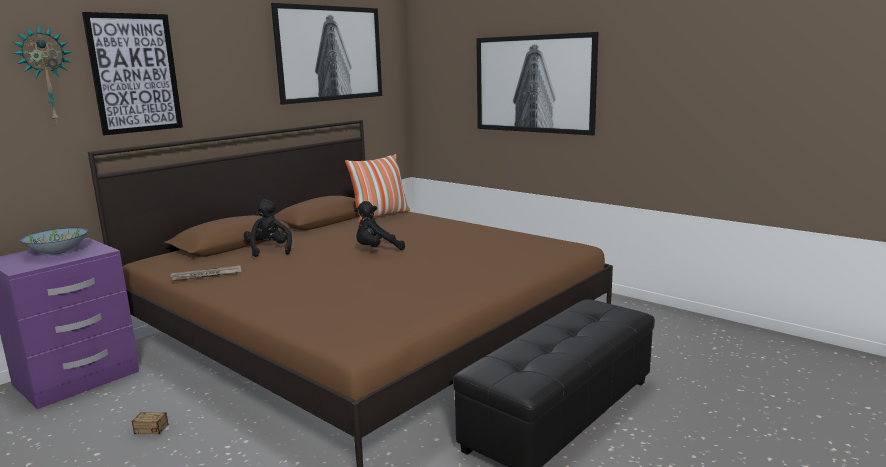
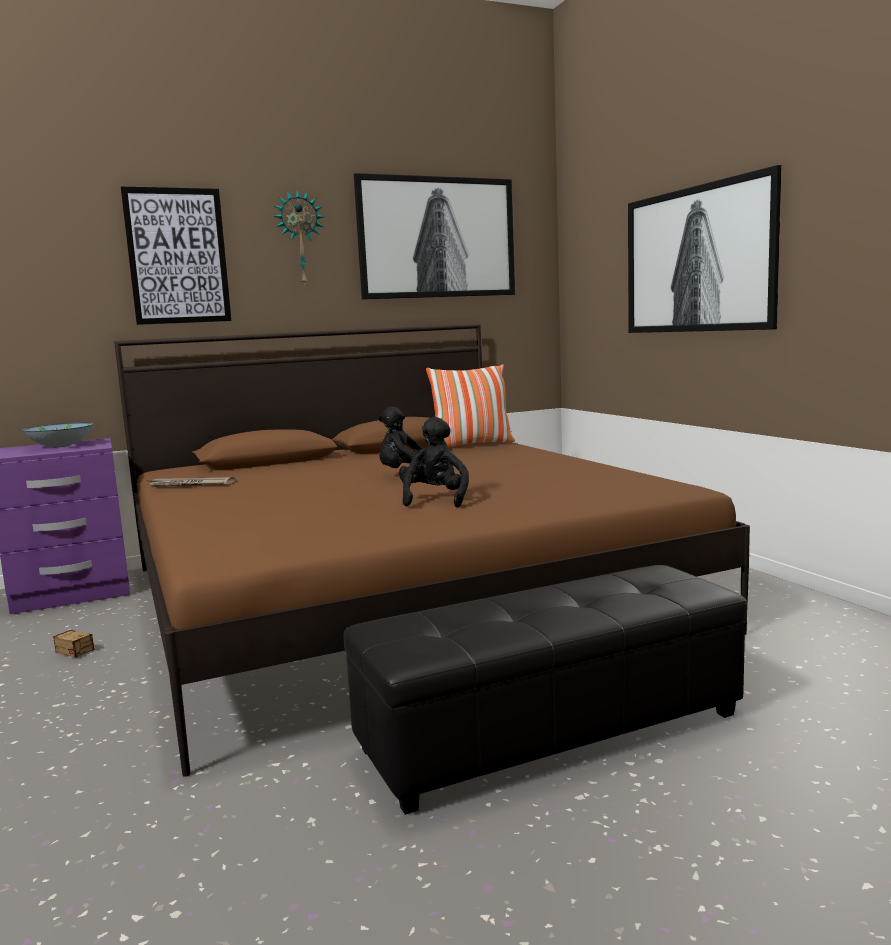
camera: 25 degrees right, 5 degrees down
(45, 74) = (77, 255): wall clock -> wall clock (300, 238)
(269, 250) = (292, 468): black plush toy -> black plush toy (435, 500)

